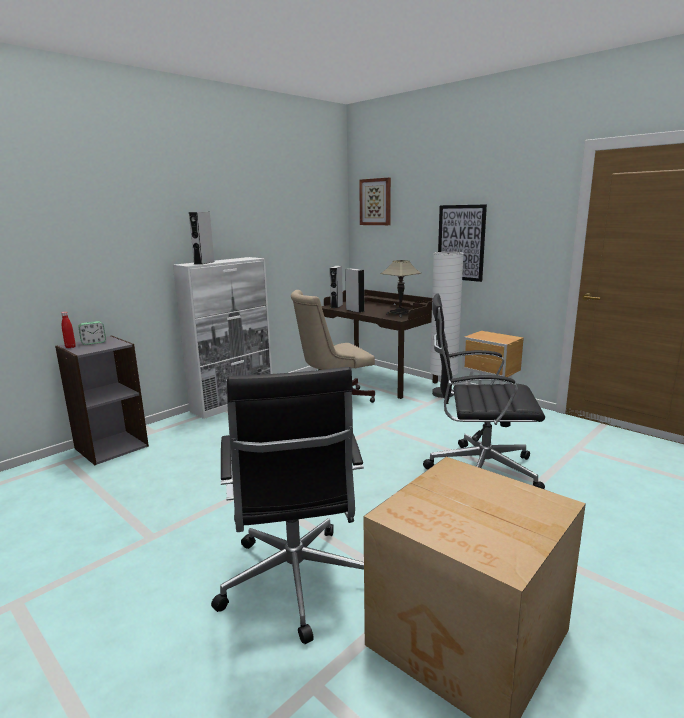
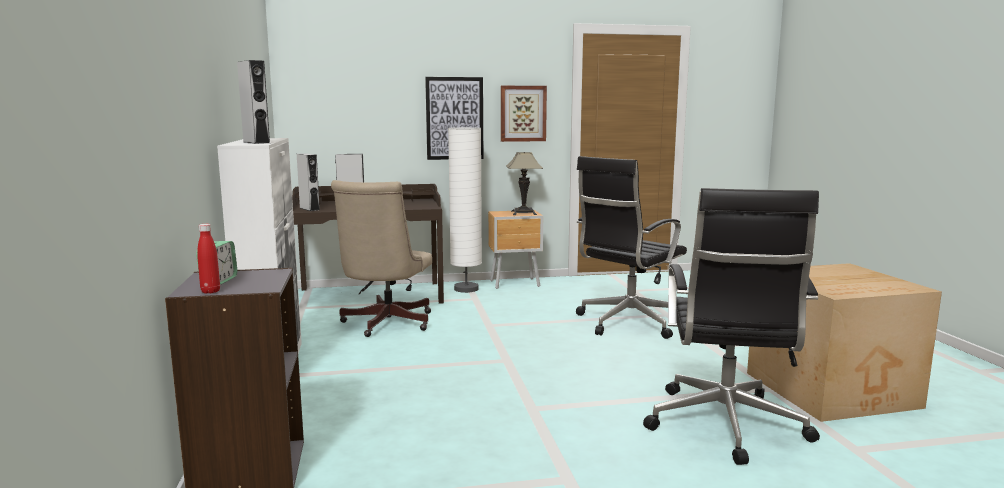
camera: 55 degrees left, 5 degrees down
(295, 583) = (725, 426): black office chair -> black office chair turned 75 degrees clockwise
(375, 202) = (324, 70): picture -> picture (523, 113)
(400, 314) = (412, 204): table lamp -> table lamp (523, 213)

